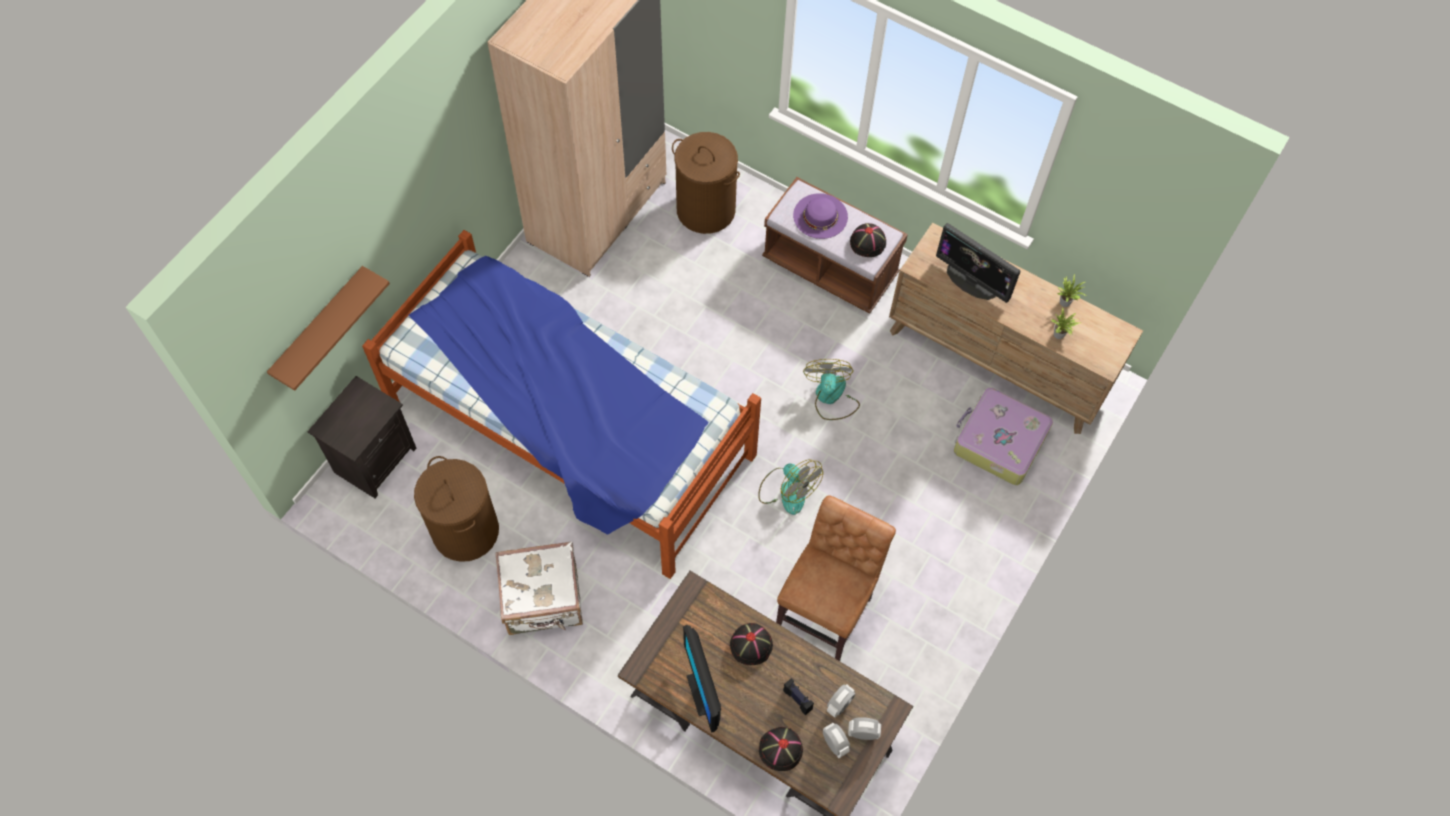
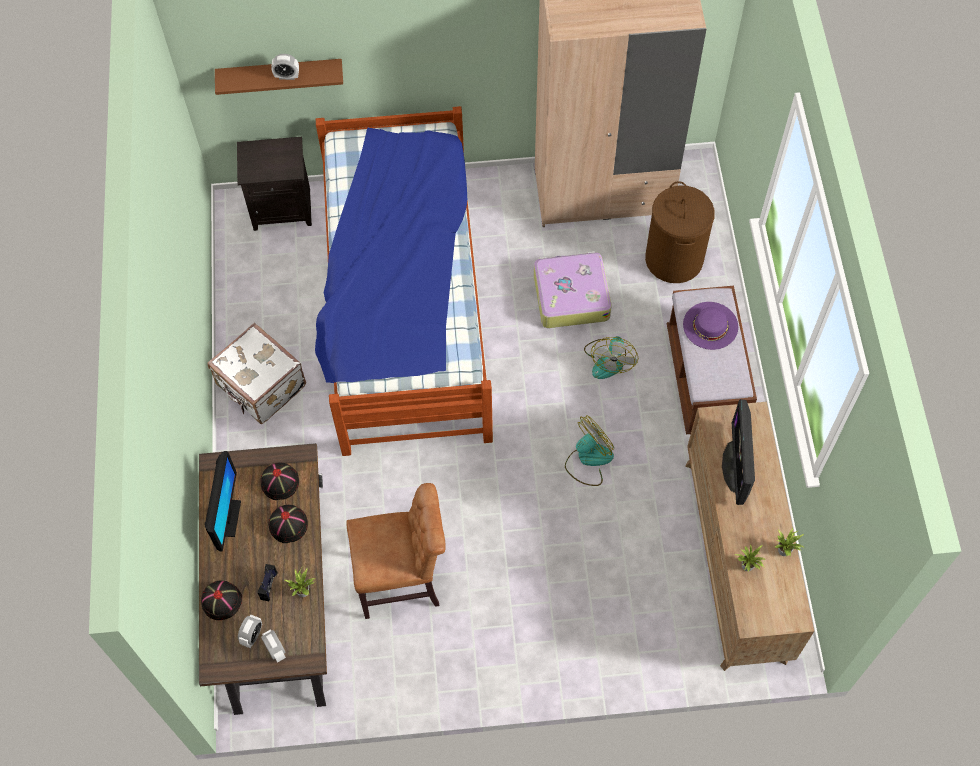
camera: 55 degrees right, 0 degrees up
(465, 531) = (274, 301): brown laundry basket -> none
(703, 692) = (227, 518): monitor -> monitor turned 150 degrees clockwise
(787, 490) = (481, 484): fan -> fan (609, 359)
(824, 673) = (304, 590): none -> potted plant
(839, 705) = (286, 618): alarm clock -> alarm clock (287, 76)
(868, 242) = (718, 375): black hat -> black hat (280, 482)
(998, 442) = (658, 611): suitcase -> suitcase (570, 296)

